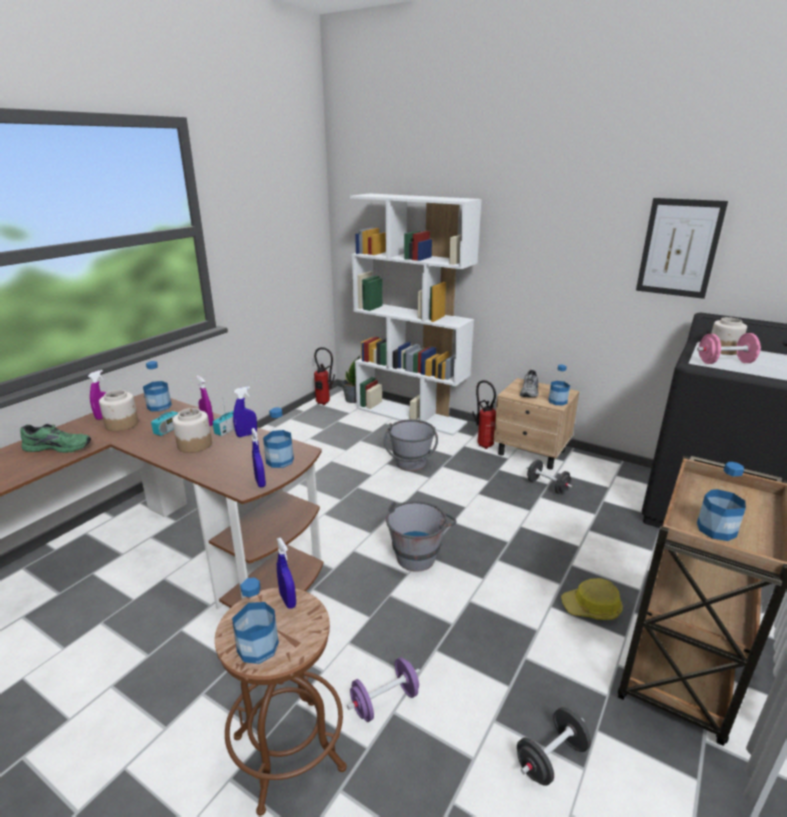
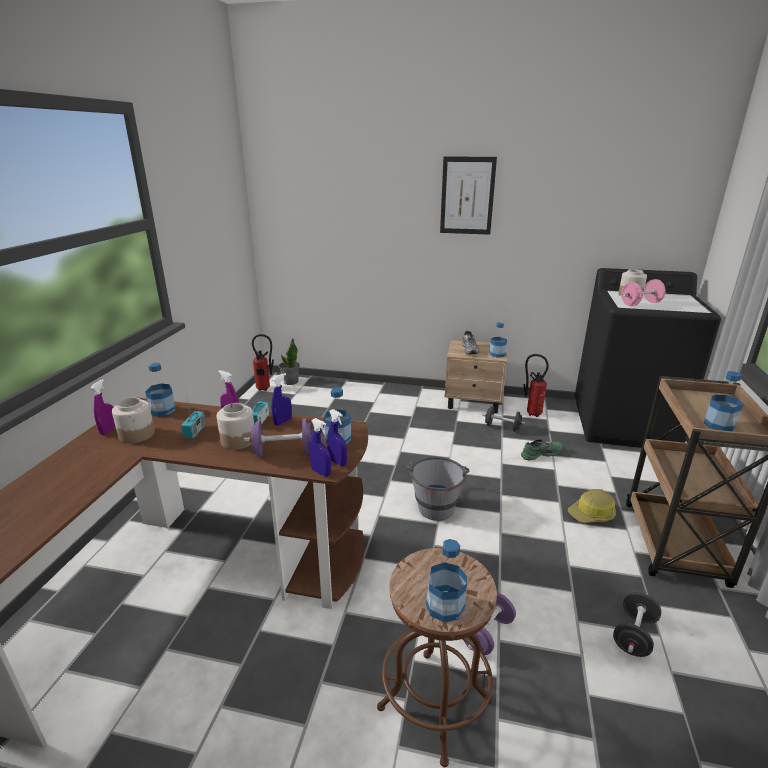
camera: 20 degrees left, 0 degrees up
(59, 446) = (83, 470): green shoe -> green shoe (540, 453)
(222, 463) = (283, 452): none -> purple dumbbell
(288, 600) = (435, 559): blue spray bottle -> blue spray bottle (321, 472)
(410, 467) = (382, 432): grey bucket -> none
(411, 415) = (354, 387): white bookcase -> none
(483, 444) = (431, 402): fire extinguisher -> fire extinguisher (531, 413)
(679, 248) = (581, 217): picture -> picture (467, 196)

